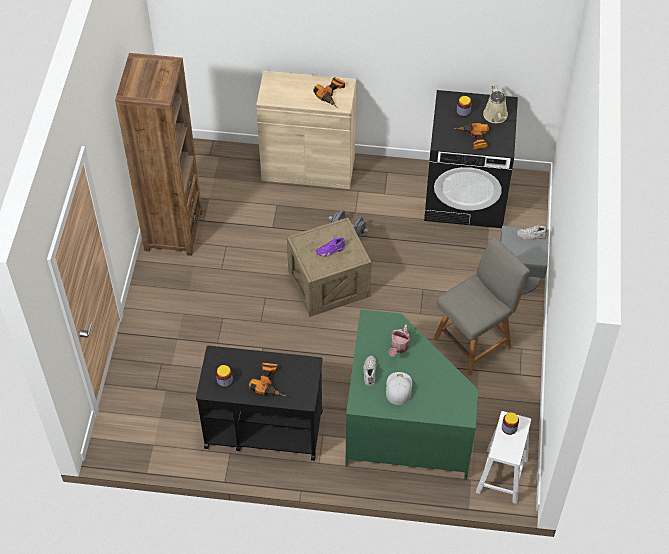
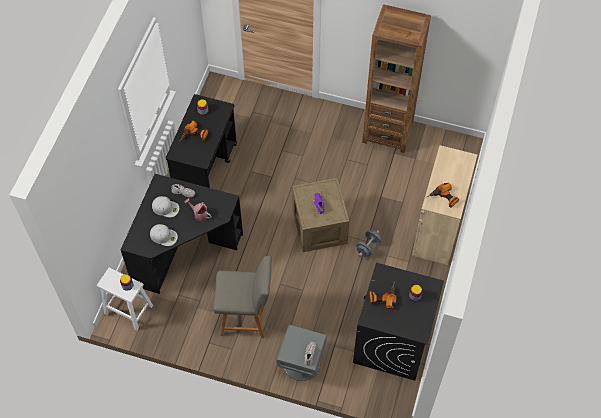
camera: 100 degrees right, 5 degrees up
(401, 428) = (184, 252): green desk -> black desk
(442, 381) = (164, 236): none -> white cap
(474, 341) = (246, 317): grey chair -> grey chair turned 60 degrees counterclockwise
(496, 116) = (406, 321): beige watering can -> none

